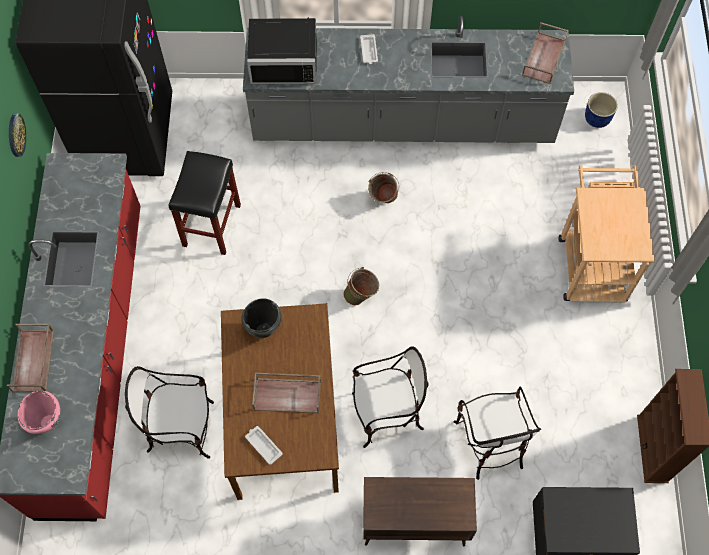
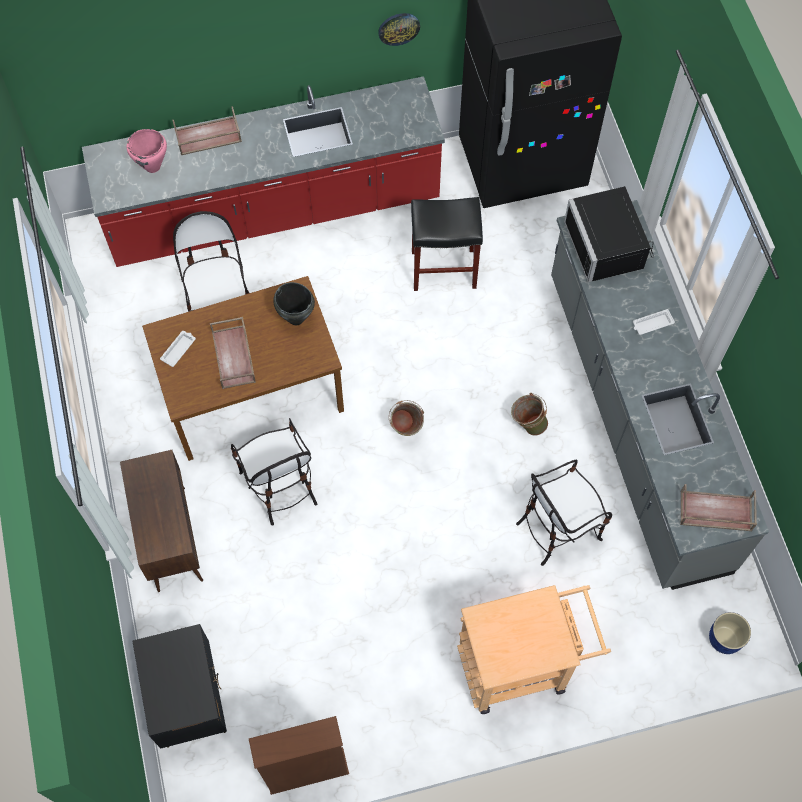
camera: 75 degrees right, 0 degrees up
(489, 442) = (273, 594): chair -> chair (558, 527)

